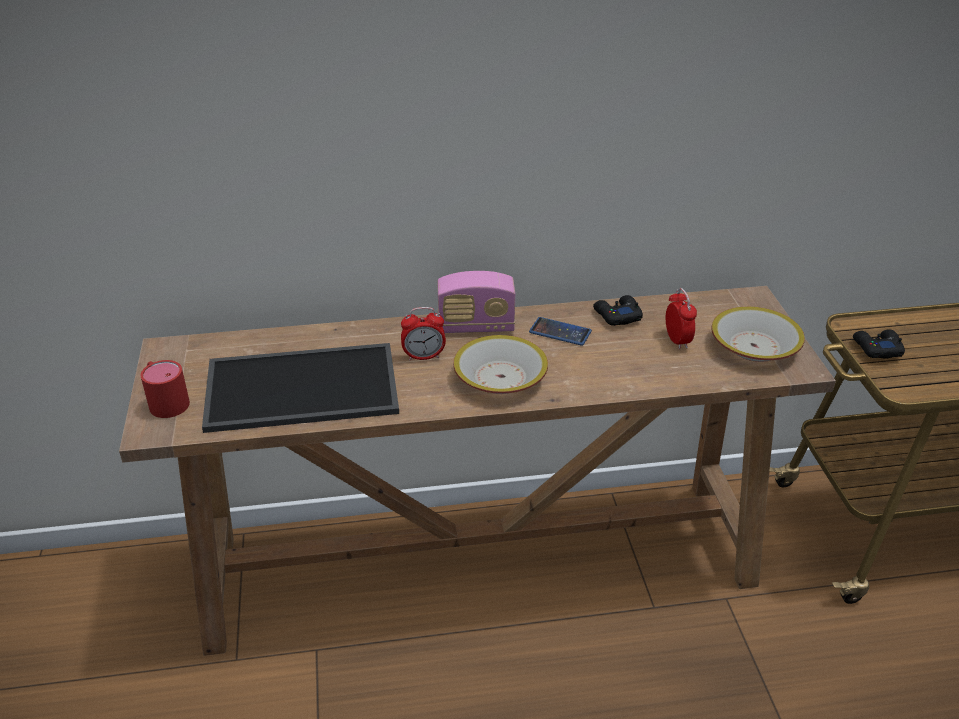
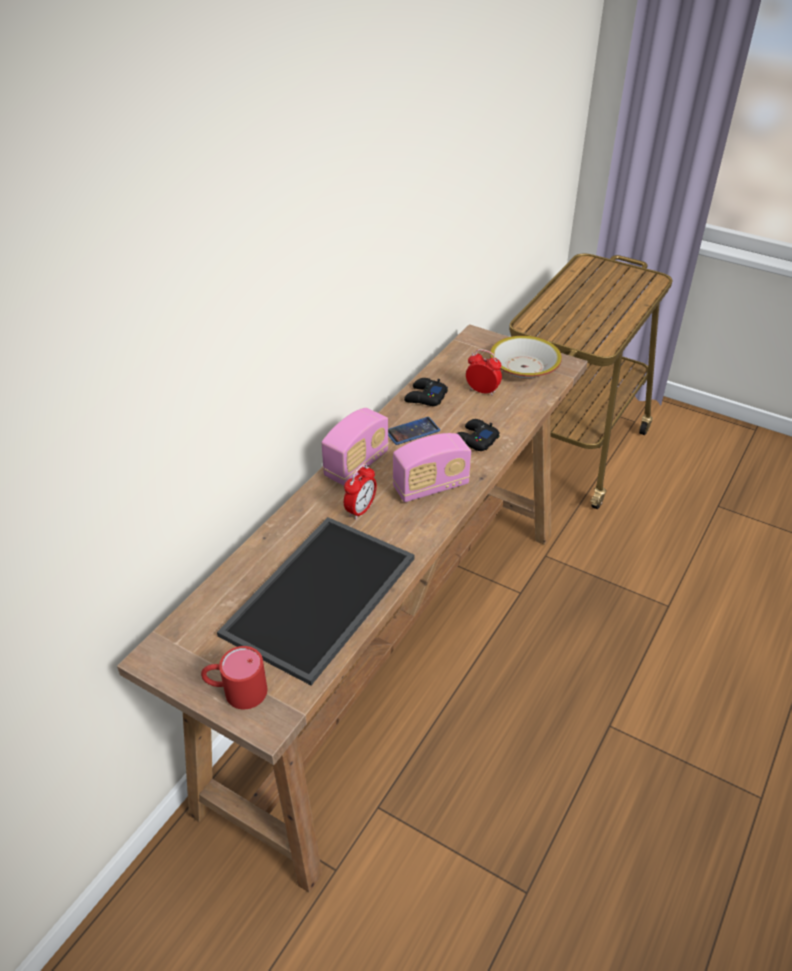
camera: 50 degrees left, 5 degrees up
(501, 378) = (431, 487): bowl -> radio
(876, 348) = (559, 330): black game controller -> black game controller (474, 440)

